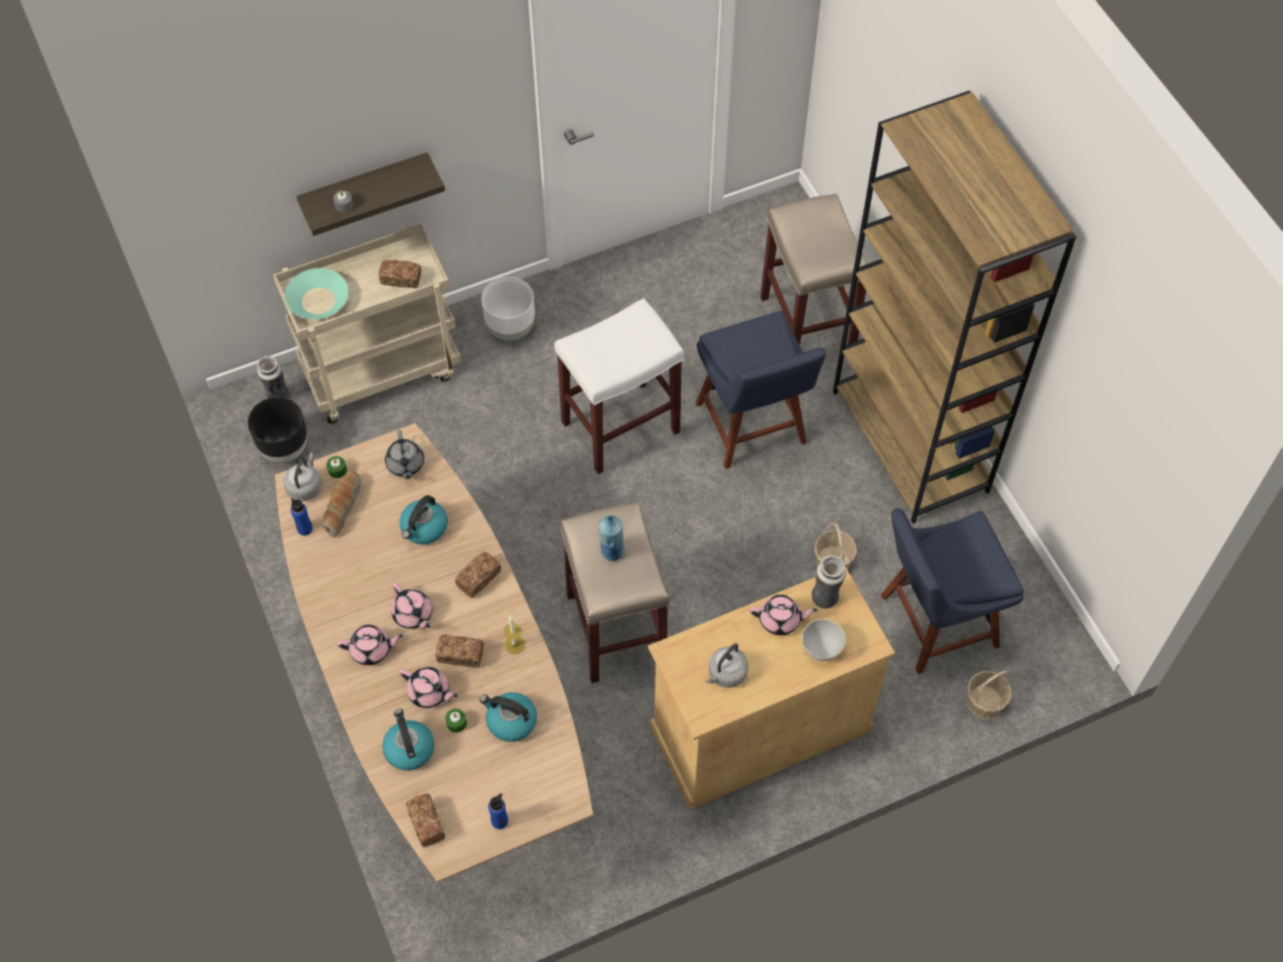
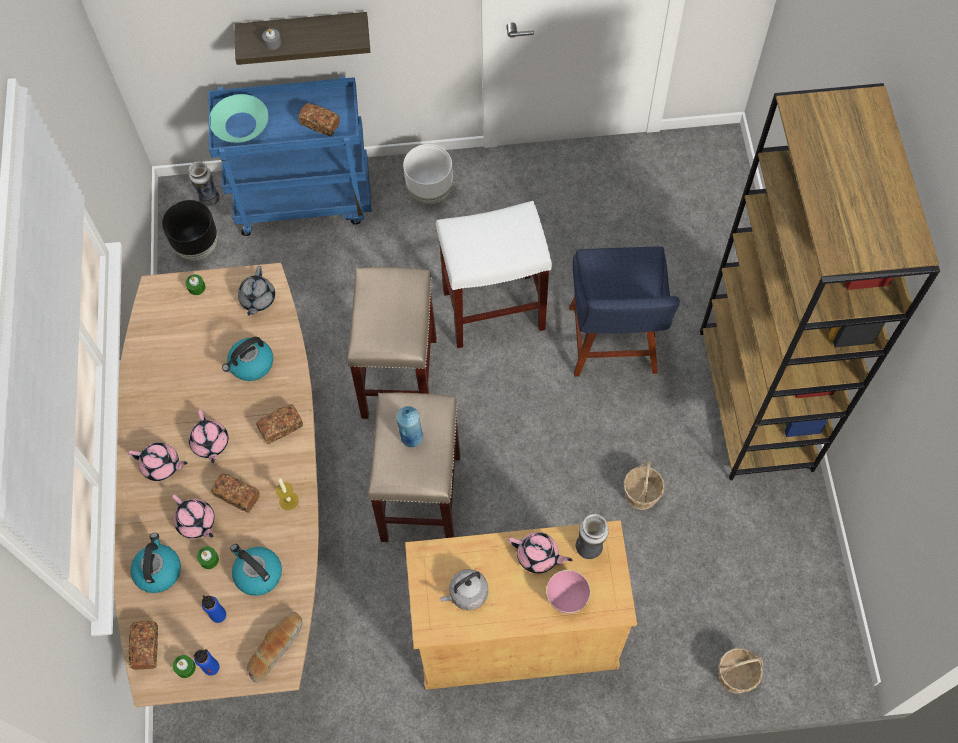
camera: 20 degrees right, 5 degrees up
(305, 486) = (163, 294): grey kettle -> none
(305, 529) = (147, 334): blue bottle -> blue bottle (218, 615)
(342, 506) = (187, 323): bread -> bread (275, 648)
(382, 370) = (305, 199): beige cart -> blue cart
(474, 829) = (185, 668): none -> green candle
(808, 325) = (699, 262): beige stool -> beige stool (400, 379)
(821, 649) = (567, 597): grey bowl -> pink bowl
(933, 622) = (714, 582): blue chair -> none

